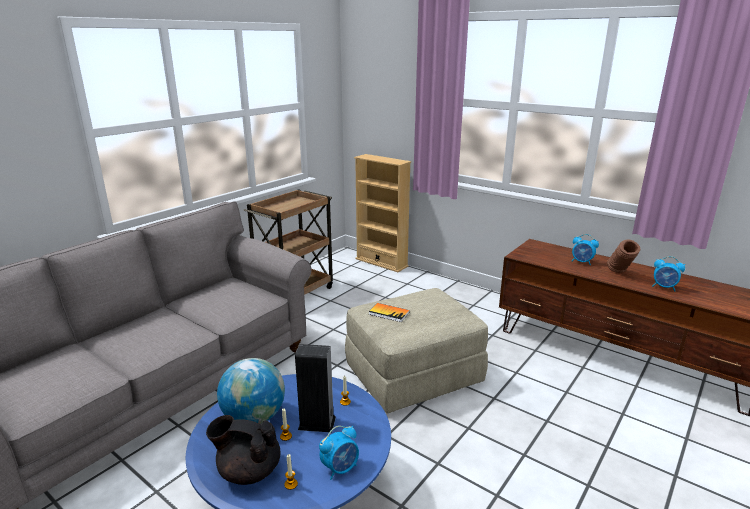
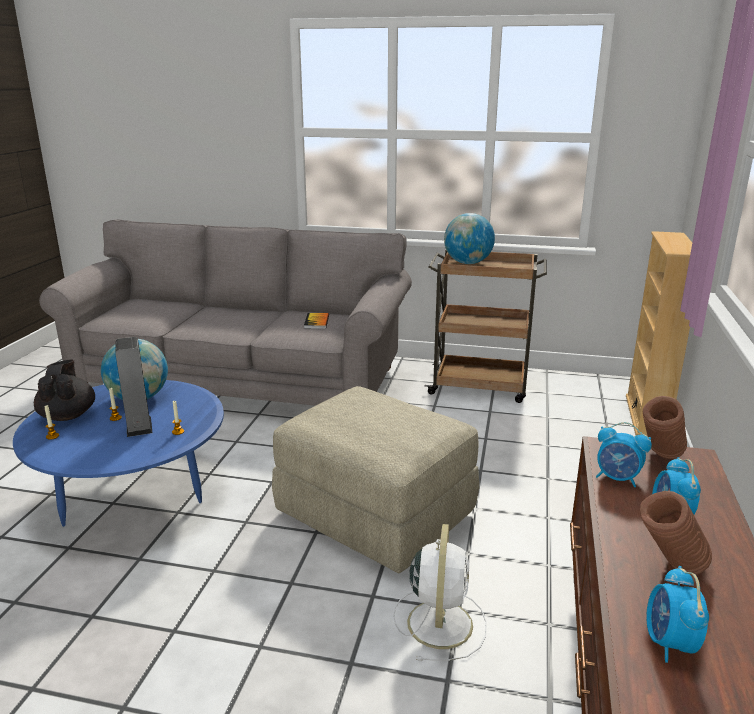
camera: 65 degrees right, 0 degrees up
(273, 208) = (467, 263): none -> globe
(340, 468) = (75, 453): alarm clock -> alarm clock (617, 479)
(389, 313) = (353, 406): book -> book (316, 322)
(523, 381) = (440, 621): none -> white fan
(534, 249) = (659, 459): none -> brown vase

